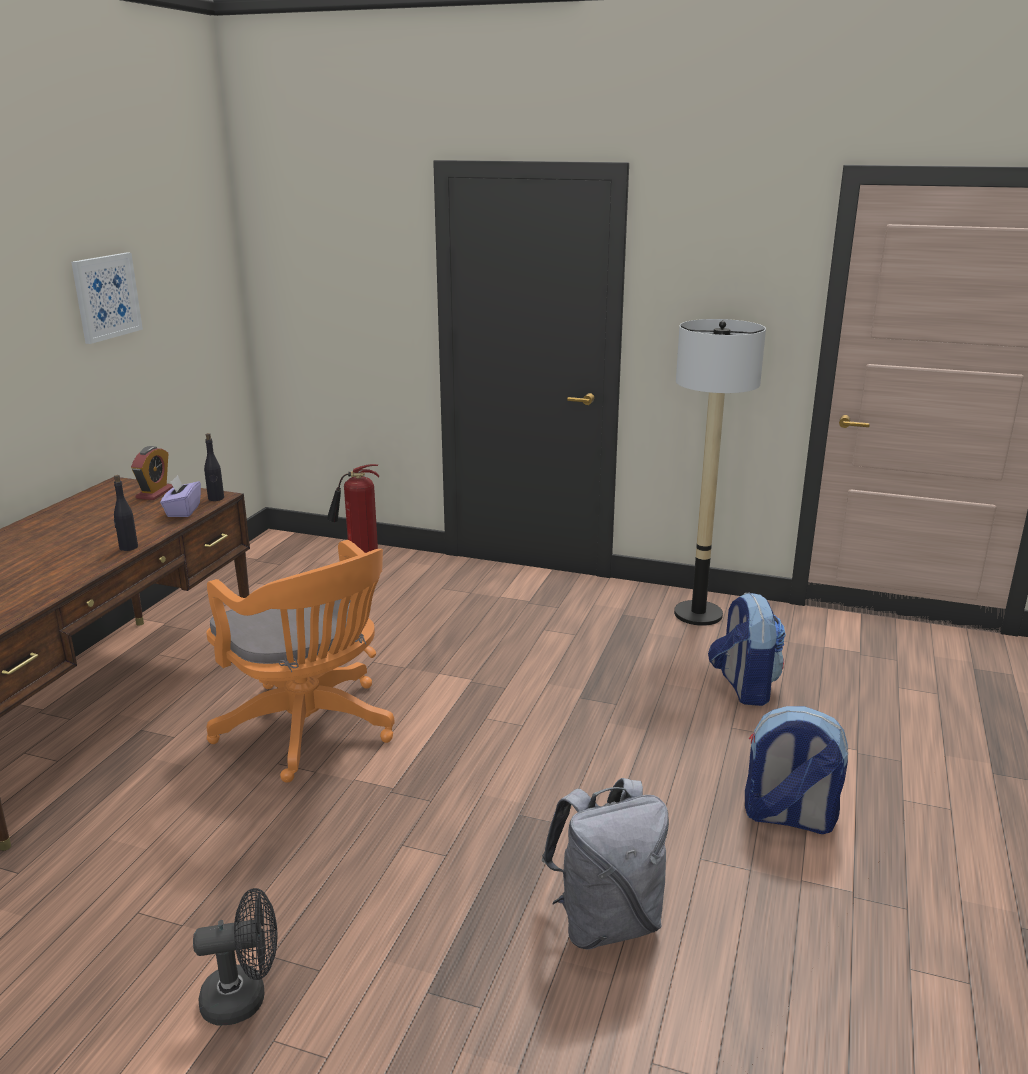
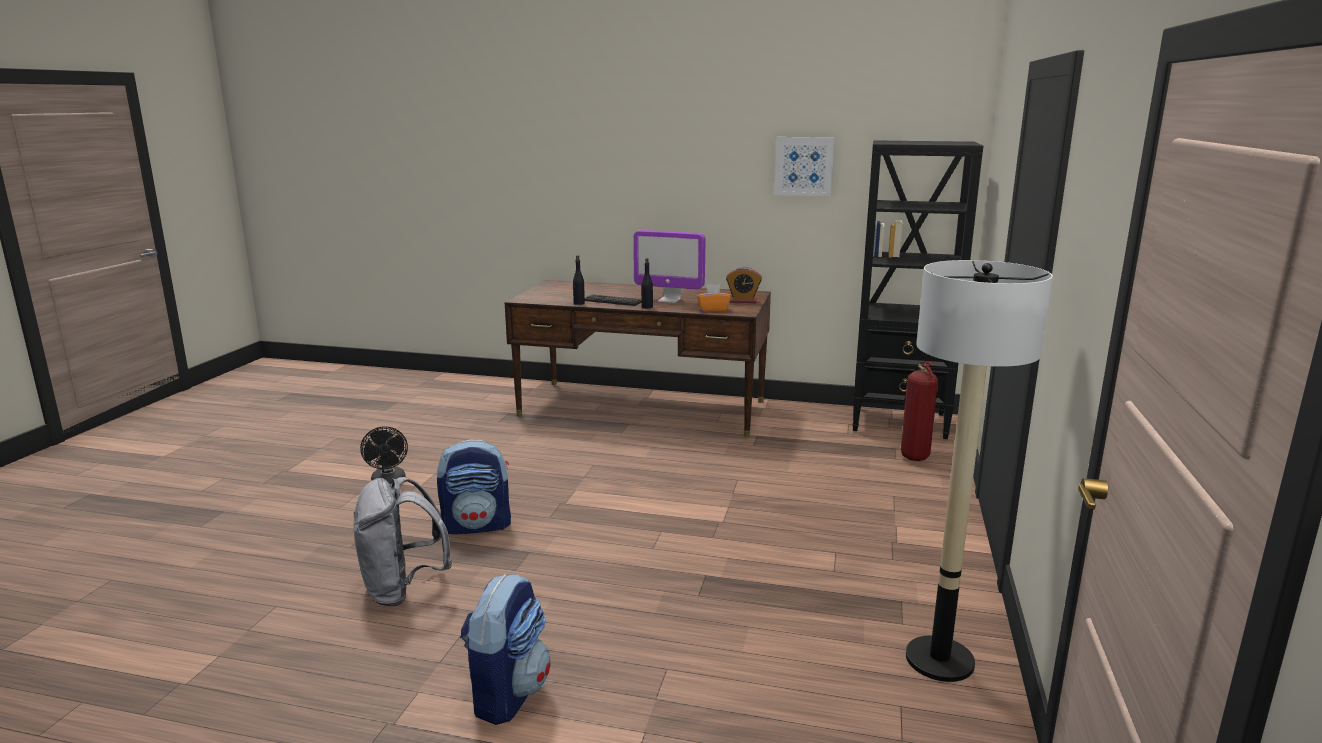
camera: 85 degrees right, 5 degrees down
(62, 569) = (612, 301): none -> keyboard
(100, 532) = (669, 300): none -> monitor
(183, 511) = (713, 309): purple tissue box -> orange tissue box
(216, 498) = (740, 313): black bottle -> black bottle (578, 303)
(271, 557) = (900, 422): none -> black bookcase
(311, 731) = (633, 469): orange office chair -> none
(743, 687) = (757, 685): backpack -> backpack (477, 525)

